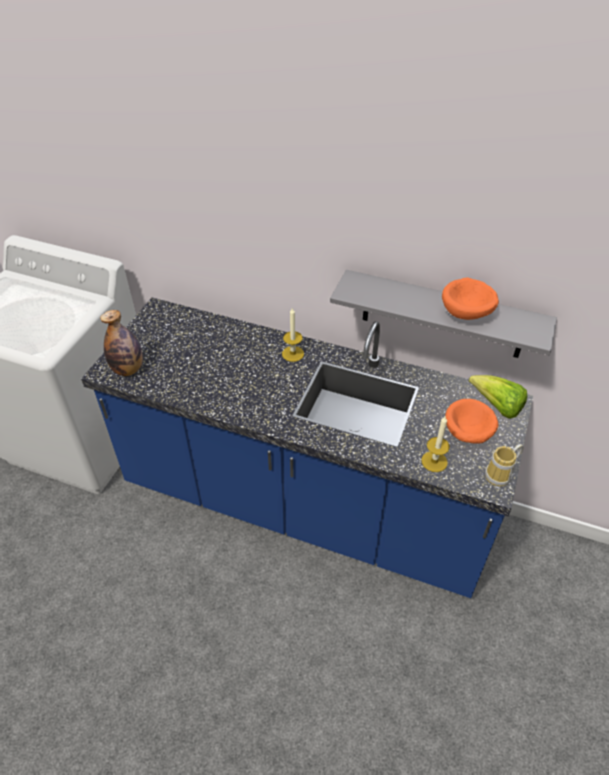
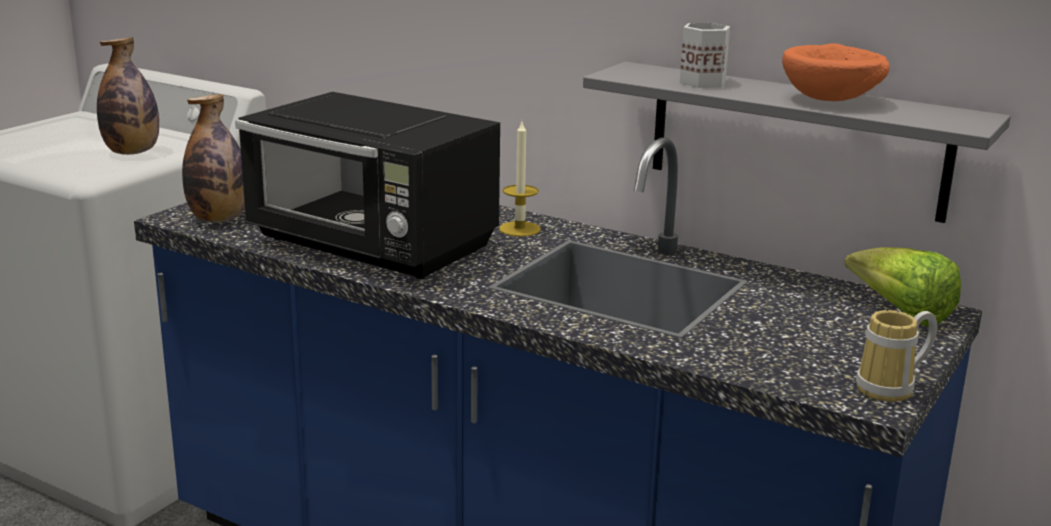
camera: 10 degrees right, 25 degrees down
(58, 319) = (132, 152): none -> bottle
(221, 385) = (373, 247): none -> black microwave
(395, 296) = (702, 82): none -> white mug
(434, 461) = (752, 360): candle -> none
(467, 433) = (831, 337): orange bowl -> none

